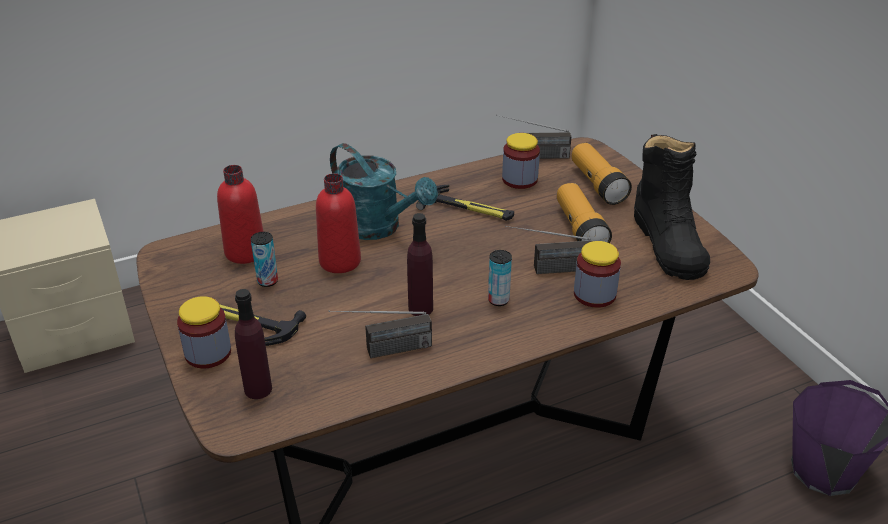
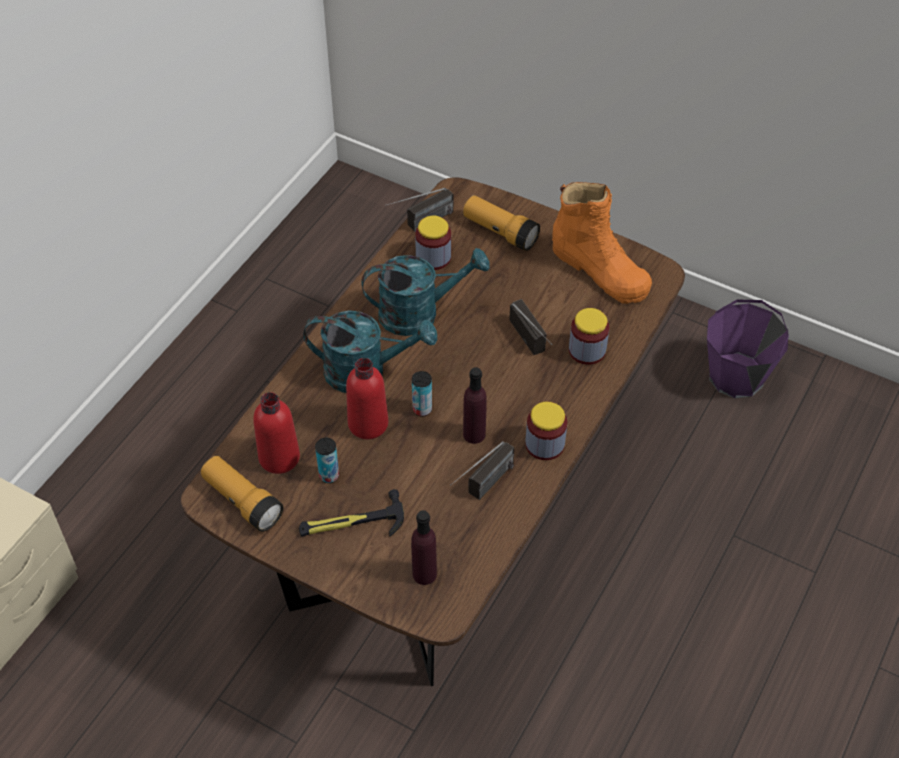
camera: 35 degrees left, 15 degrees up
(208, 353) = (353, 567): jar -> jar (545, 444)
(467, 209) = (419, 313): hammer -> turquoise watering can
(498, 300) = (523, 394): can -> can (422, 409)
(548, 270) = (535, 344): radio -> radio turned 75 degrees counterclockwise
(580, 229) = (525, 289): flashlight -> flashlight (242, 501)
(668, 243) = (600, 270): black boot -> orange boot

